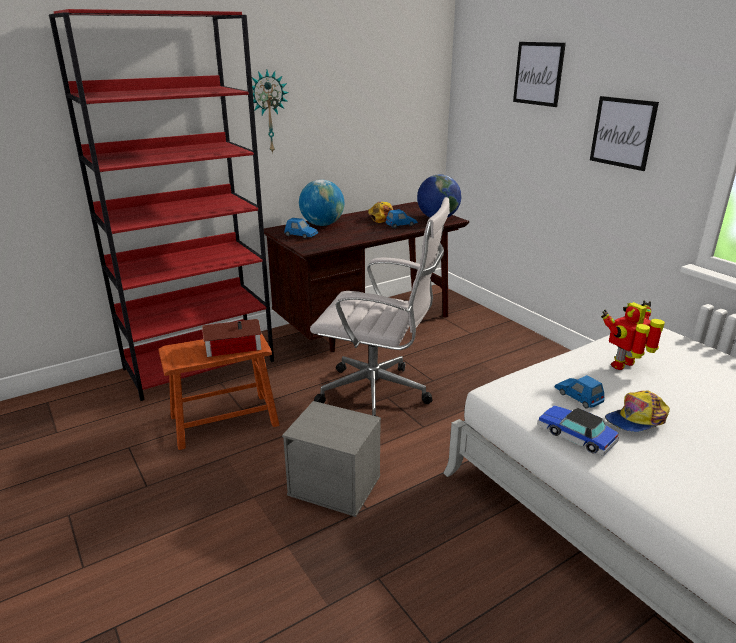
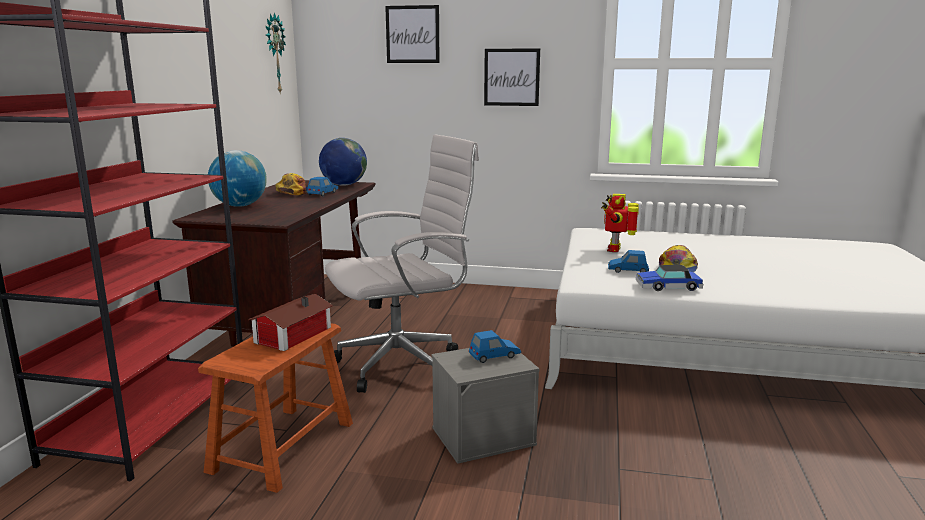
camera: 45 degrees left, 10 degrees down
(268, 112) = (164, 69): wall clock -> wall clock (274, 54)
(301, 235) = (239, 215): blue toy car -> blue toy car (494, 355)

